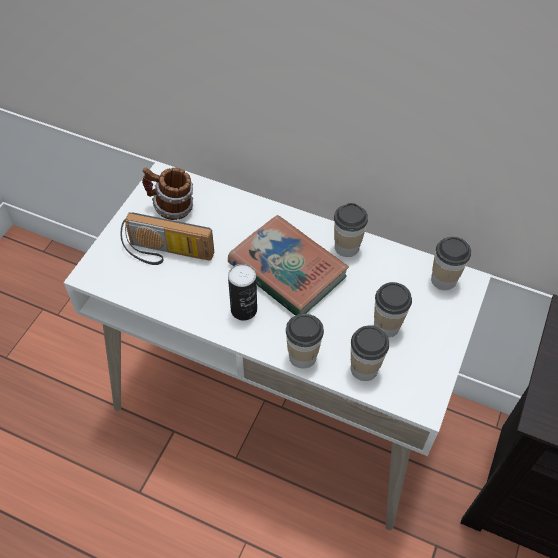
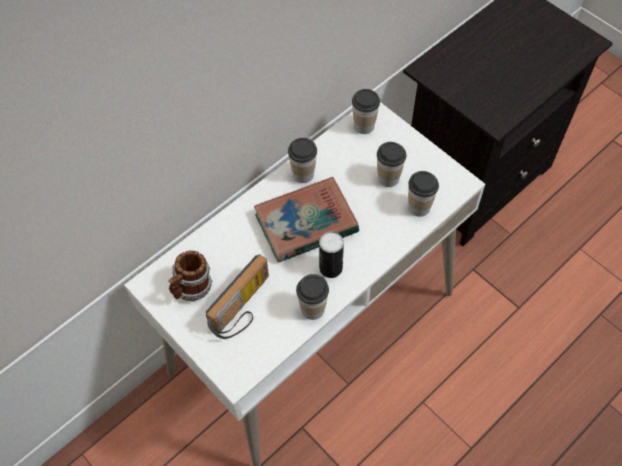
camera: 65 degrees left, 5 degrees up
(302, 356) = (392, 242): cup -> cup (313, 308)

